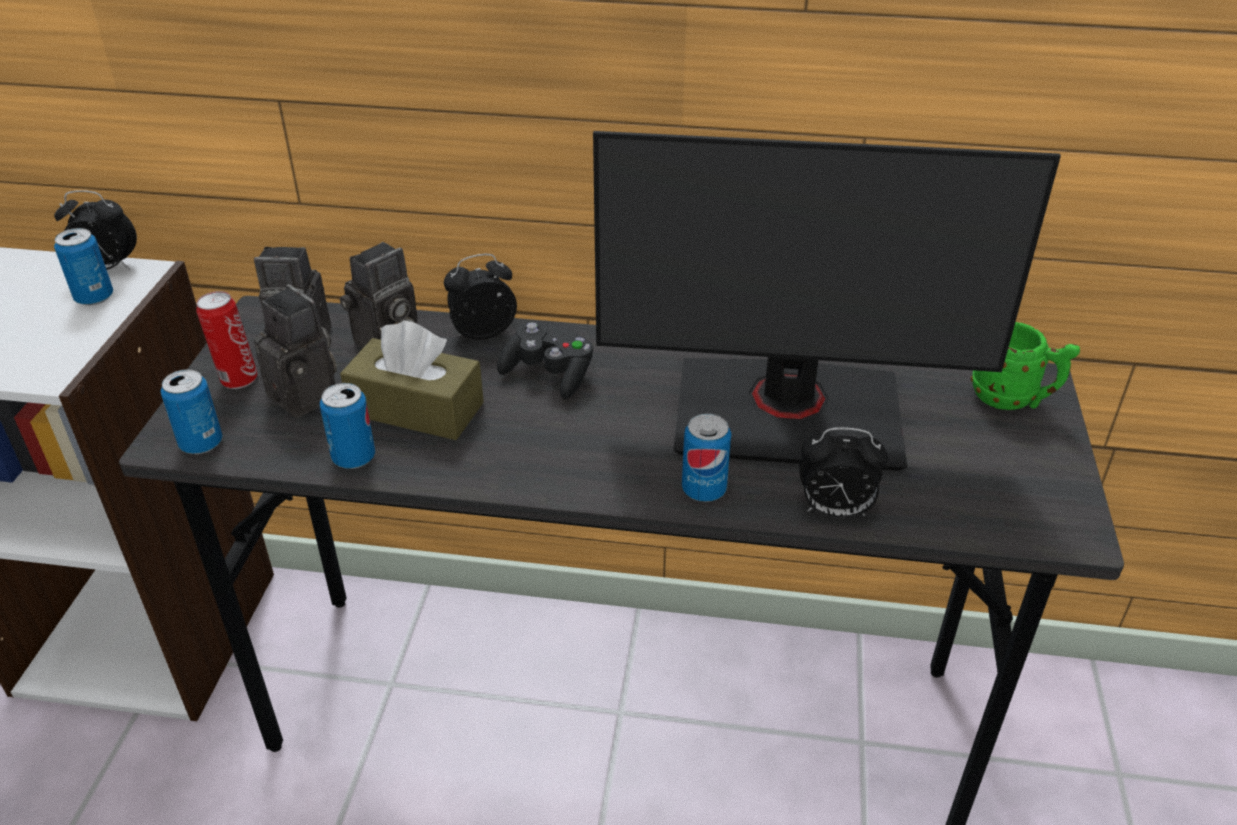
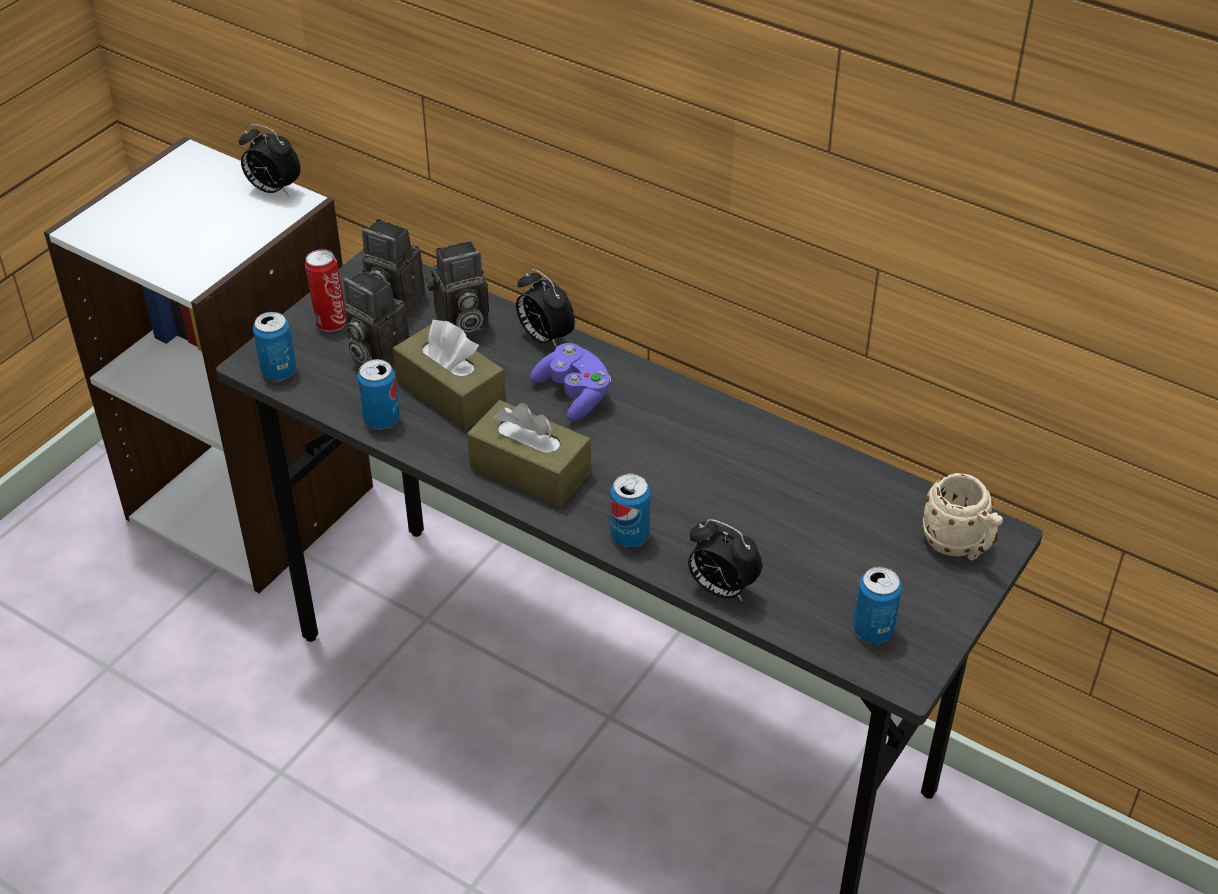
camera: 25 degrees right, 5 degrees up
(94, 297) = (251, 216): can -> can (873, 630)
(308, 396) = (376, 355): camera -> camera turned 150 degrees clockwise
(483, 333) = (544, 338): alarm clock -> alarm clock turned 135 degrees counterclockwise
(549, 374) = (574, 394): black game controller -> purple game controller
(553, 458) = (530, 470): none -> brown tissue box
(788, 413) = (748, 494): monitor -> none
(1013, 400) = (959, 546): green mug -> beige mug

